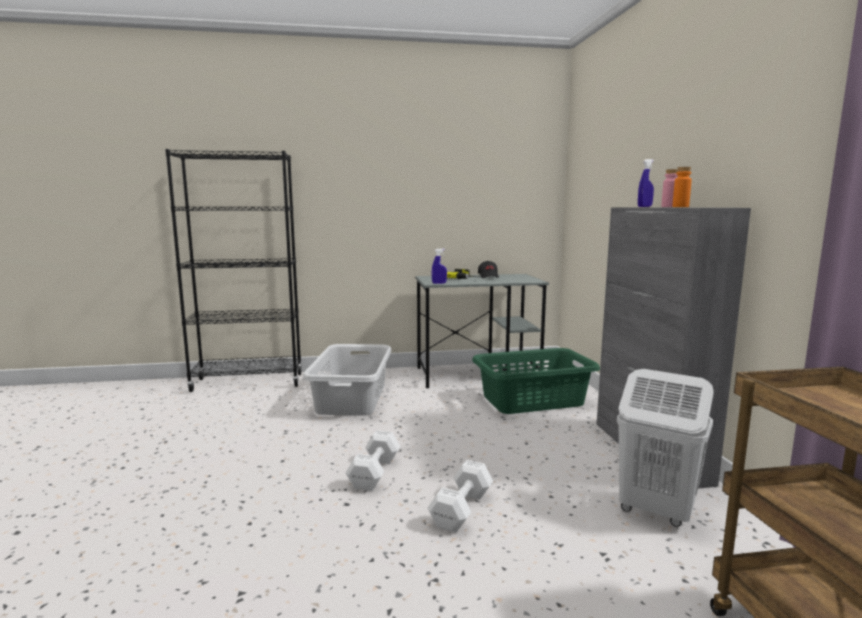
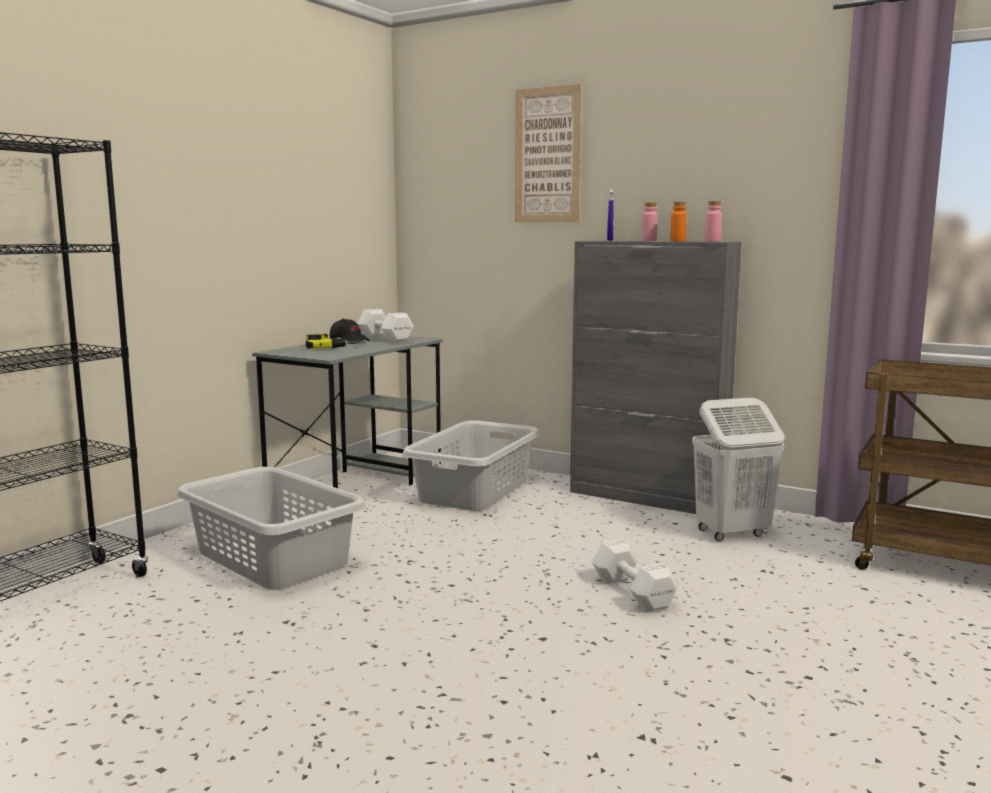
camera: 50 degrees left, 0 degrees up
(375, 472) = (498, 605): white dumbbell -> white dumbbell (385, 338)
(439, 283) = (337, 356): blue spray bottle -> none
(533, 400) = (475, 491): green laundry basket -> grey laundry basket
(634, 133) = (547, 155): none -> picture
(704, 207) = (712, 241): none -> pink bottle

